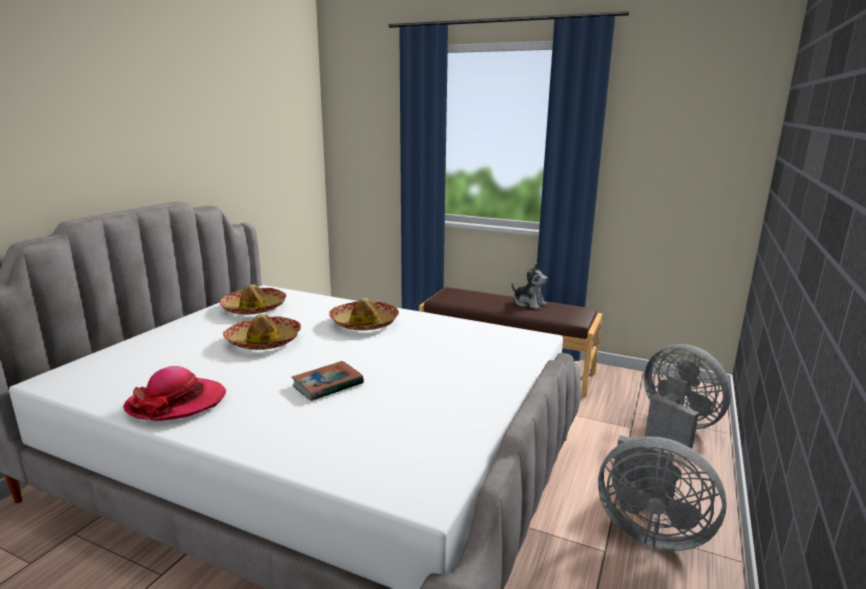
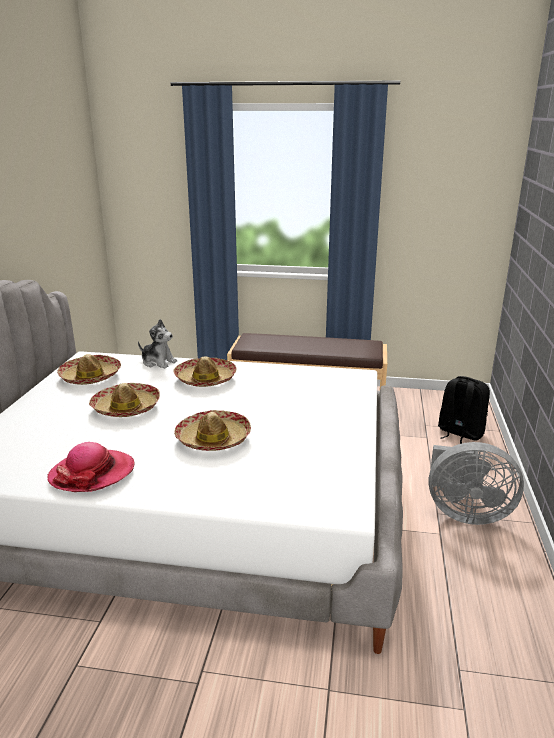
camera: 15 degrees left, 5 degrees up
(328, 385) = (213, 439): book -> hat
(529, 303) = (325, 342): plush toy -> plush toy (158, 362)
(675, 428) = (459, 433): grey fan -> black backpack

